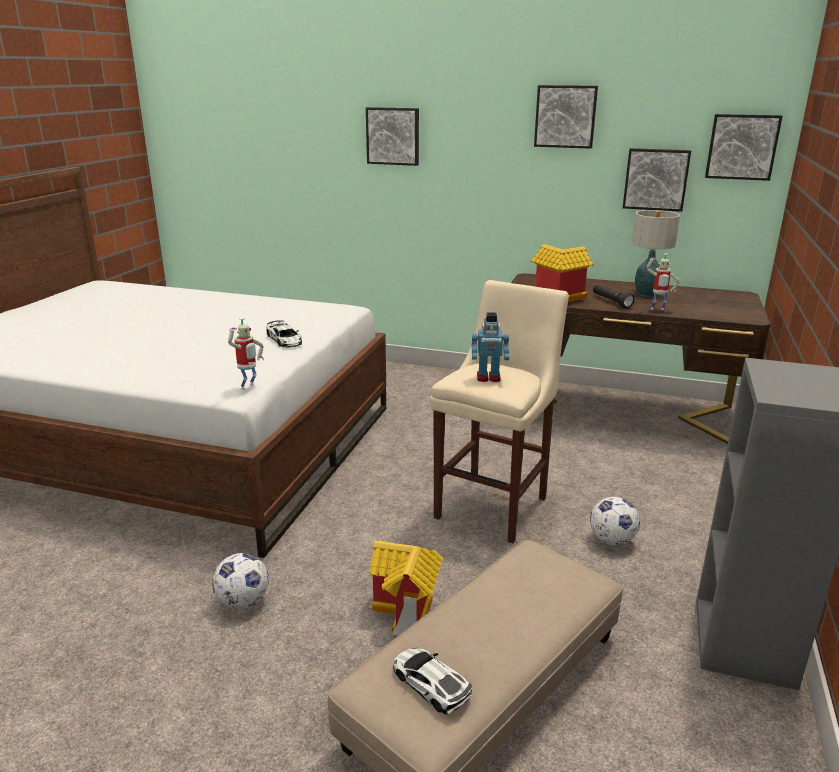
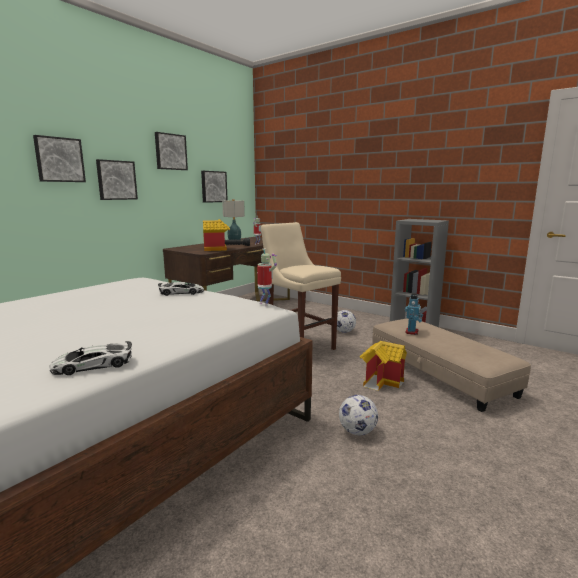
camera: 70 degrees left, 10 degrees down
(430, 683) = (483, 352): toy car -> toy car (93, 365)
(488, 378) = (308, 267): toy robot -> toy robot (412, 332)
(742, 147) = (240, 170): picture -> picture (116, 180)

